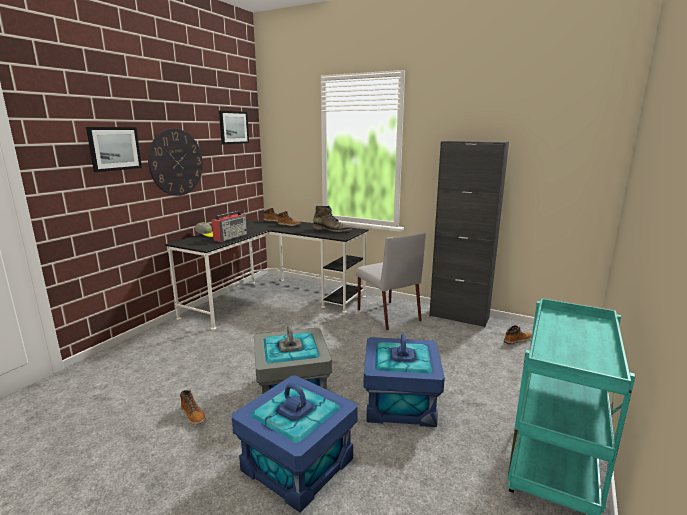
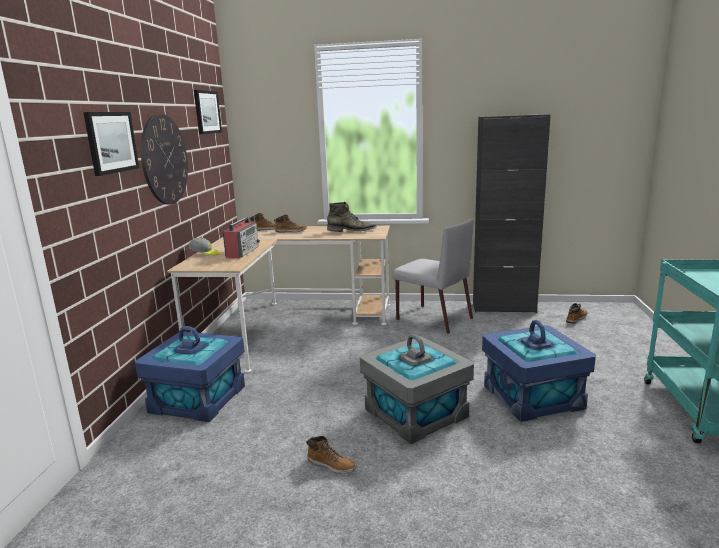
camera: 20 degrees left, 0 degrees up
(274, 299) = (287, 325): black desk -> beige desk
(297, 464) = (497, 478): blue storage box -> blue storage box (197, 399)

